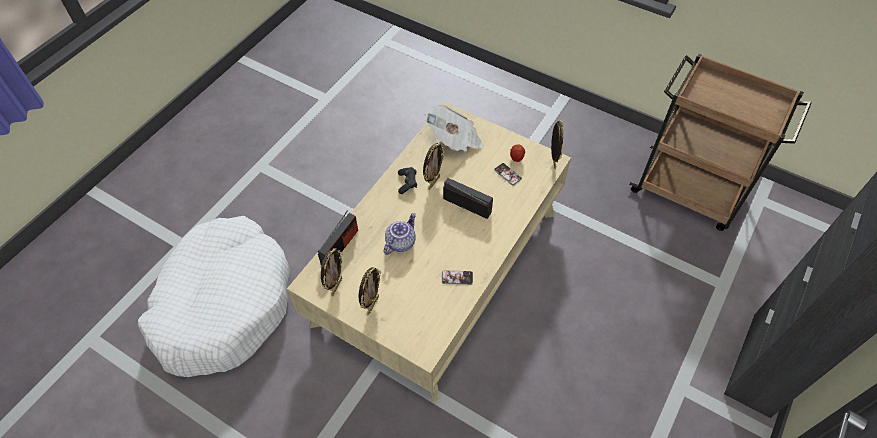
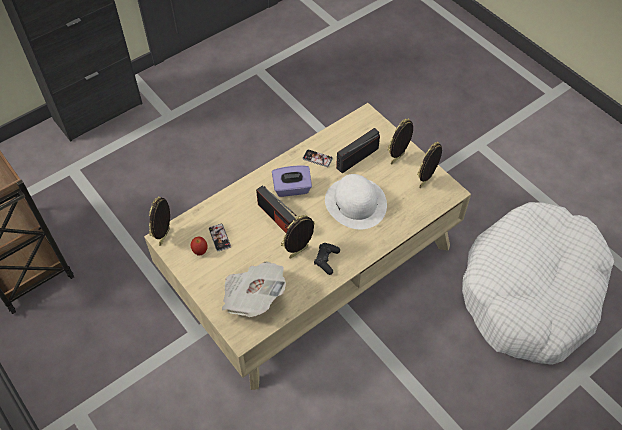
camera: 160 degrees left, 0 degrees up
(340, 247) = (414, 215): radio -> radio (357, 158)
(400, 242) = (356, 203): teapot -> white hat
(467, 237) = (292, 189): none -> purple tissue box

